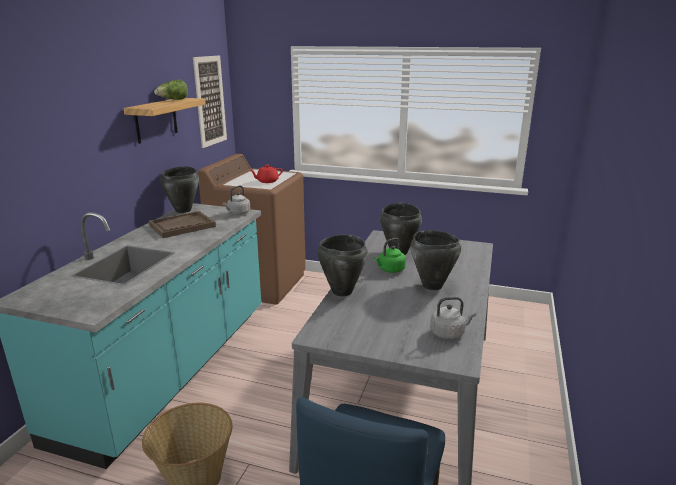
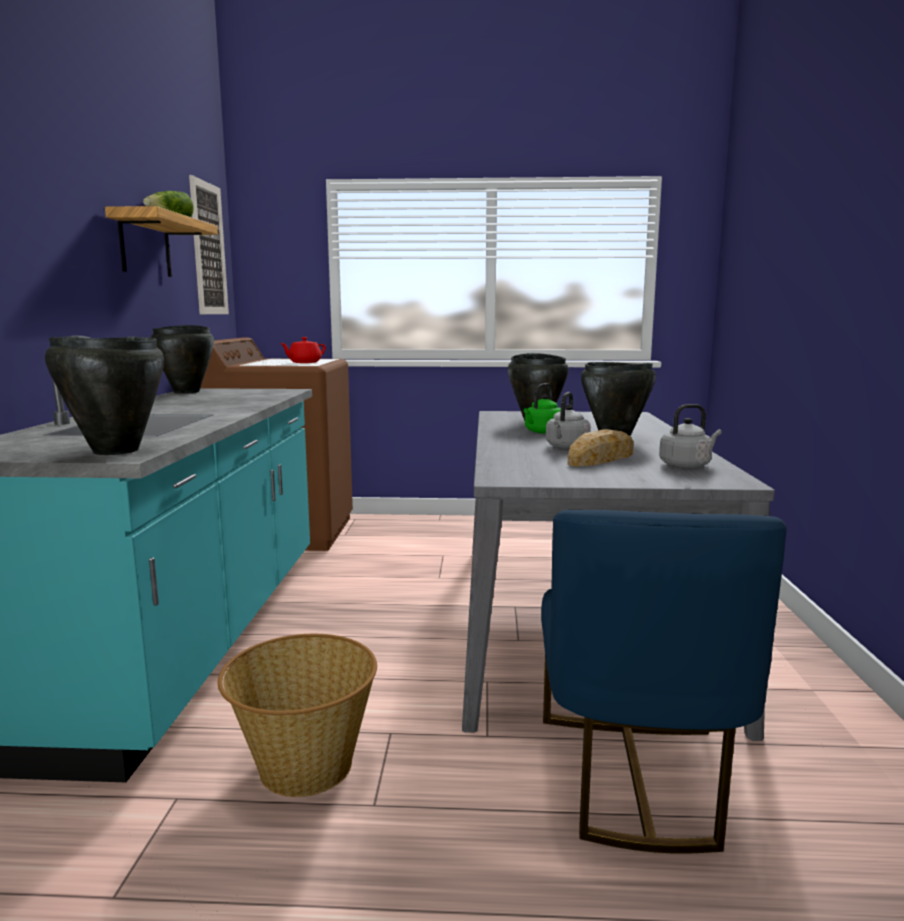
camera: 15 degrees left, 10 degrees down
(182, 226) = (200, 400): brown tray -> none
(238, 213) = (279, 391): grey kettle -> grey kettle (566, 447)
(341, 291) = (496, 448): black cooking pot -> black cooking pot (114, 451)
(398, 315) = (600, 458): none -> bread

